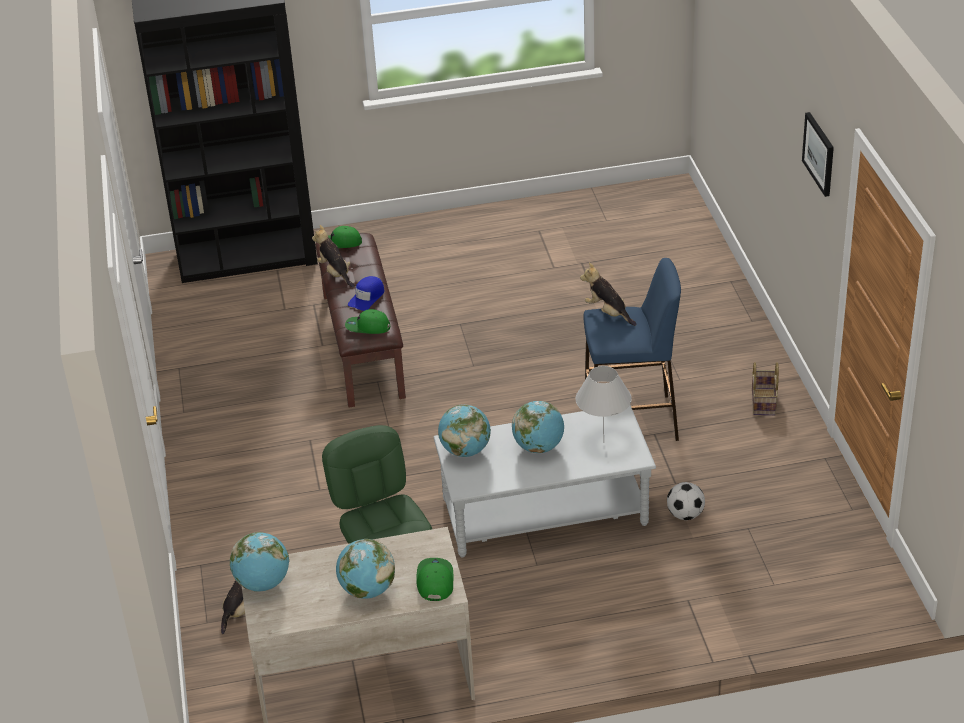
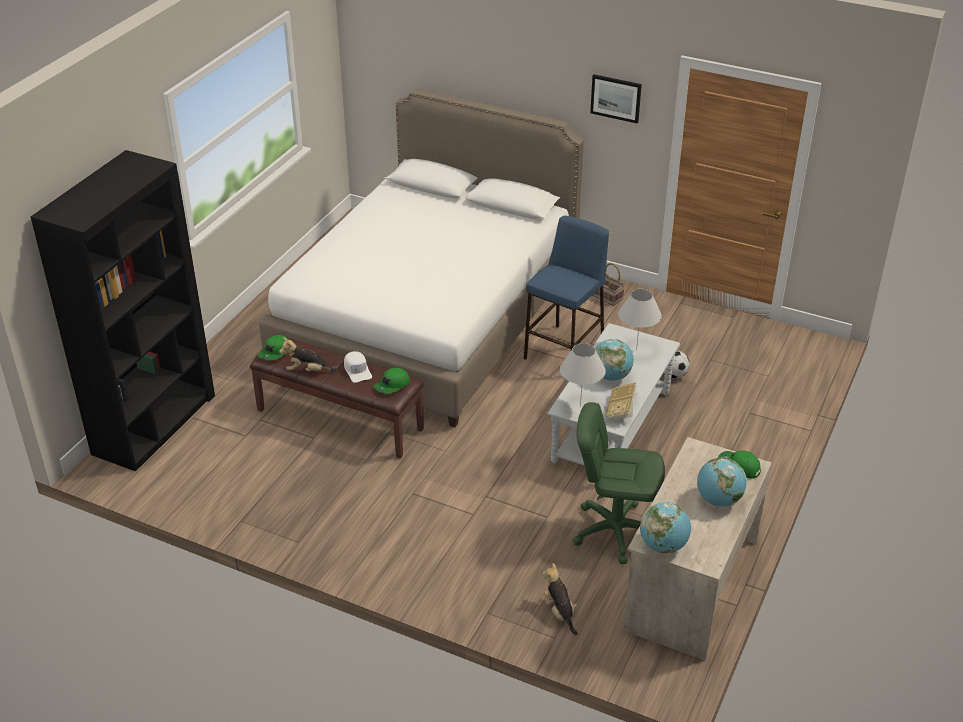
camera: 55 degrees left, 0 degrees up
(367, 297) = (357, 370): blue cap -> white cap
(465, 450) = (580, 406): globe -> white table lamp
(490, 479) = (621, 410): none -> book
(574, 312) = (428, 317): none -> white bed
(608, 312) = (544, 275): plush toy -> none

